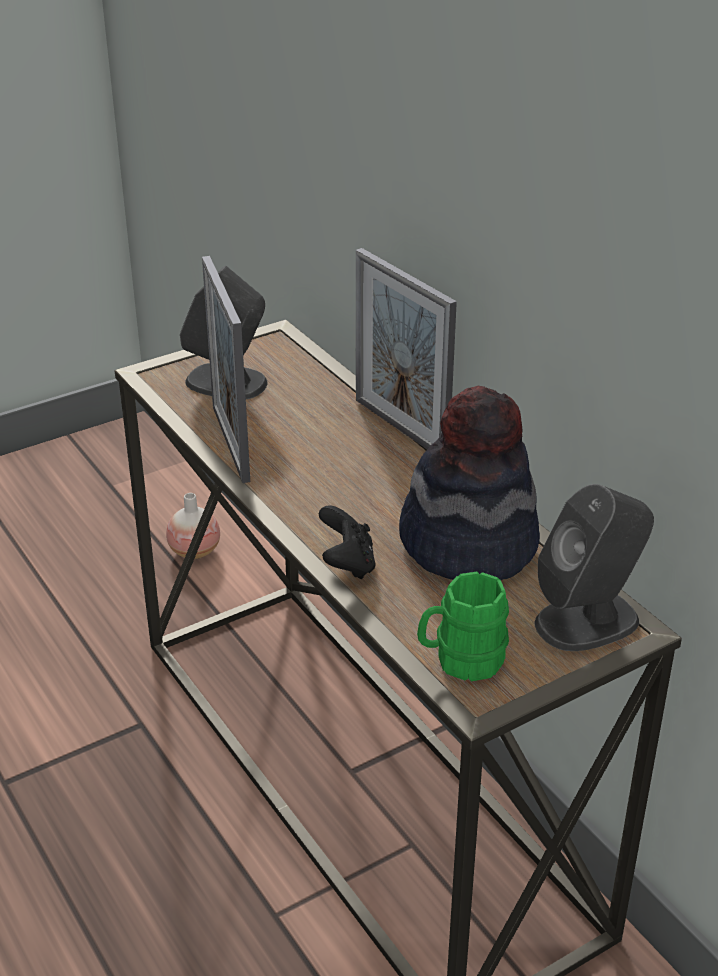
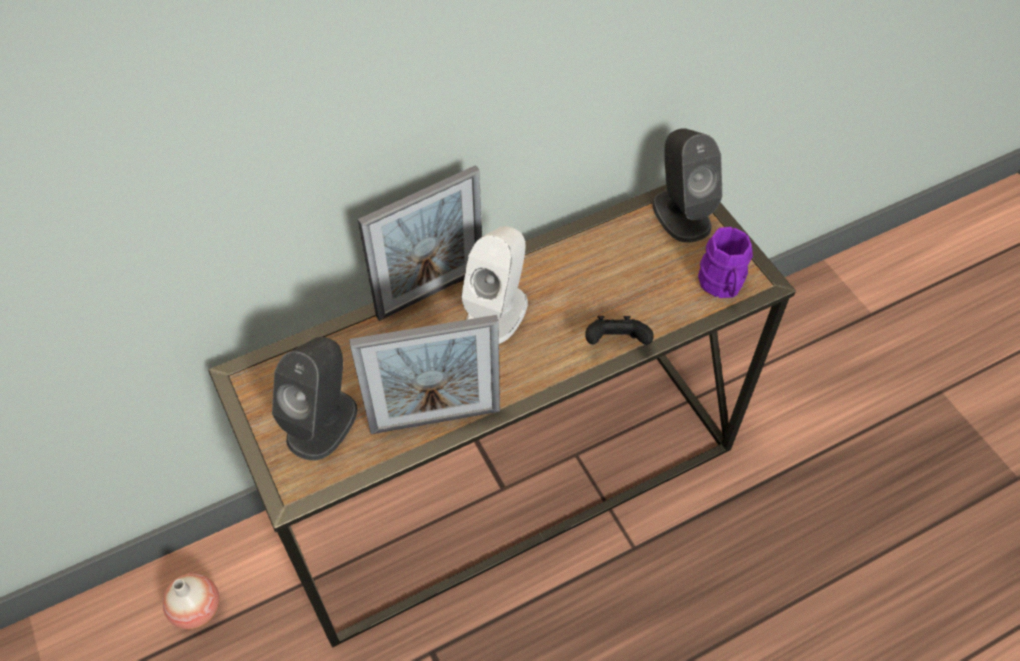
camera: 85 degrees left, 20 degrees up
(382, 476) = (497, 312): none -> white speaker
(461, 660) = (722, 286): green mug -> purple mug
(468, 544) = (594, 266): hat -> none

